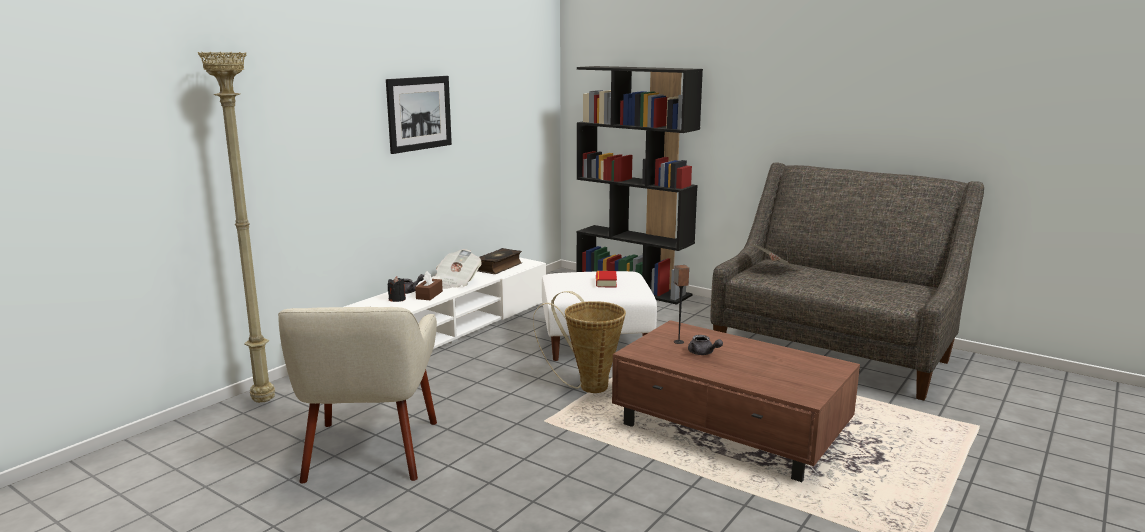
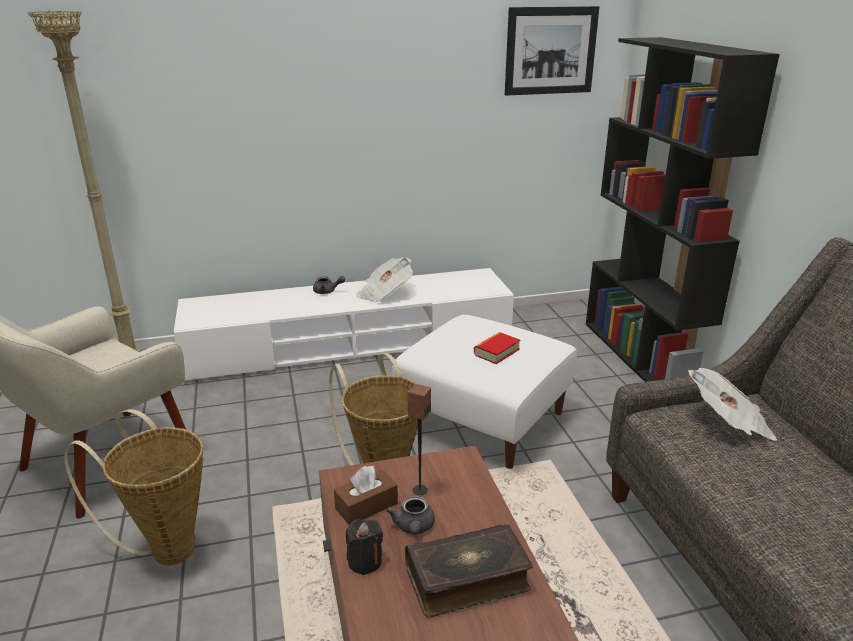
camera: 40 degrees right, 10 degrees up
(397, 299) = (301, 298): black candle -> black candle (365, 561)
(419, 113) = (368, 89): picture -> picture (550, 51)
(429, 295) = (334, 302): brown tissue box -> brown tissue box (366, 506)
(498, 267) = (455, 286): book -> book (467, 579)
(511, 463) = (167, 547): none -> basket

